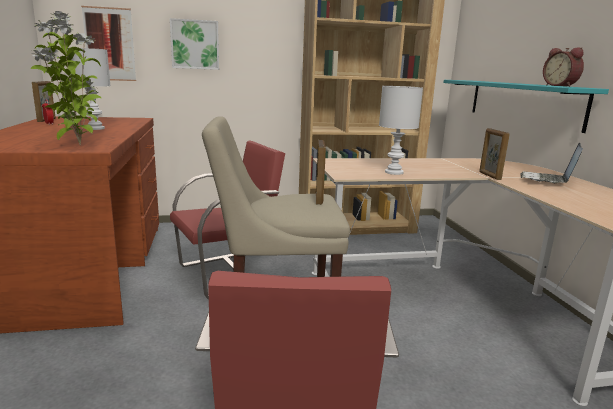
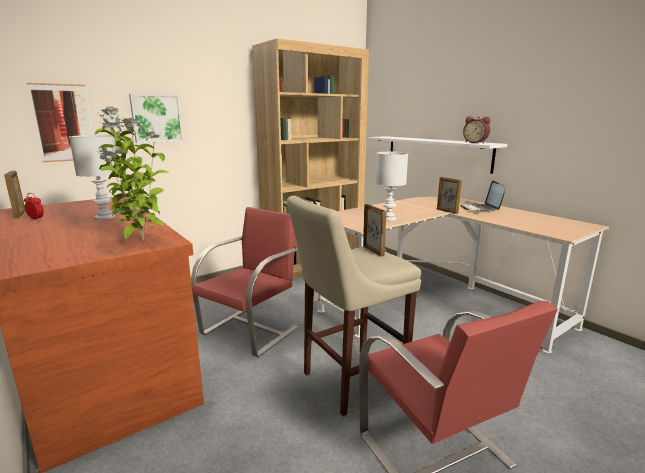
camera: 25 degrees left, 0 degrees up
(522, 102) = (436, 153): turquoise shelf -> white shelf

